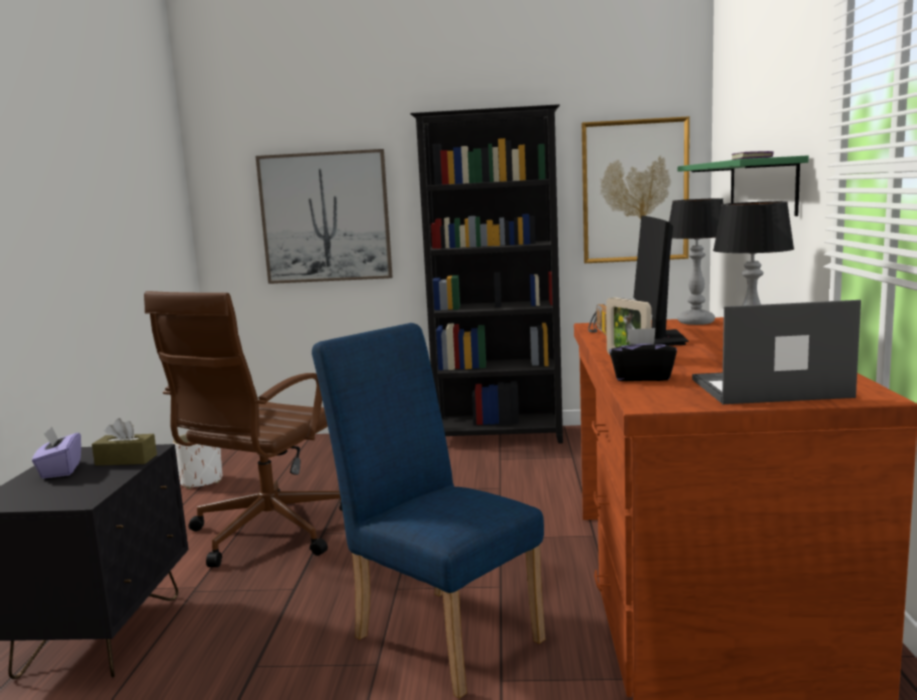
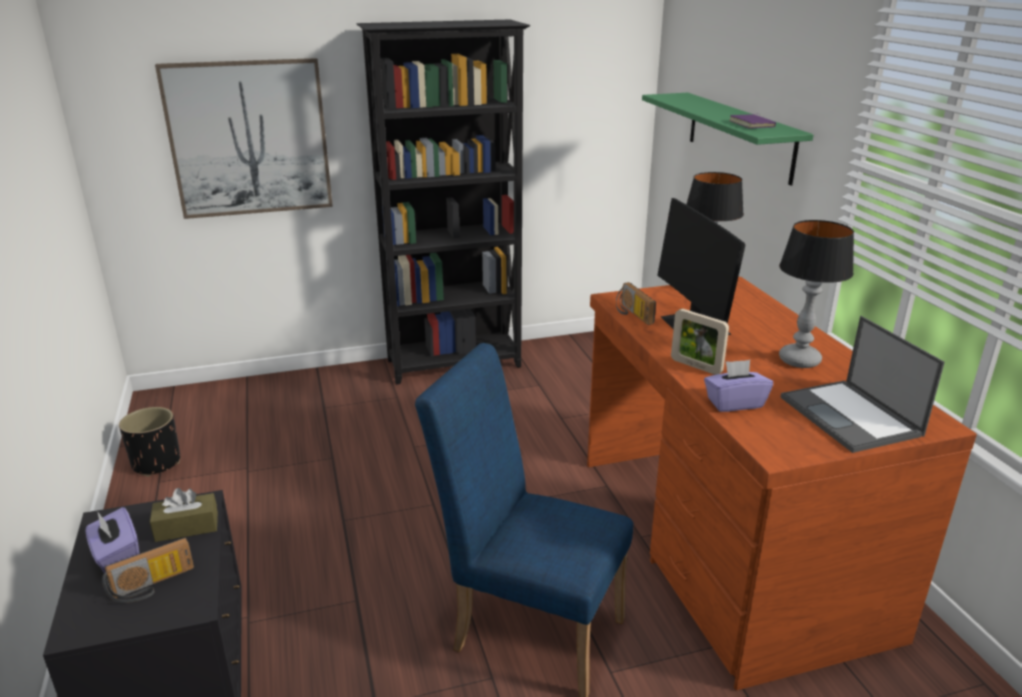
camera: 20 degrees left, 15 degrees up
(67, 487) = (152, 586): none -> radio
(201, 481) = (156, 463): white planter -> black planter
(266, 533) = (281, 530): brown office chair -> none
(634, 191) = (585, 108): picture -> none
(641, 377) = (734, 403): black tissue box -> purple tissue box
(767, 389) = (851, 417): laptop -> laptop turned 90 degrees counterclockwise

